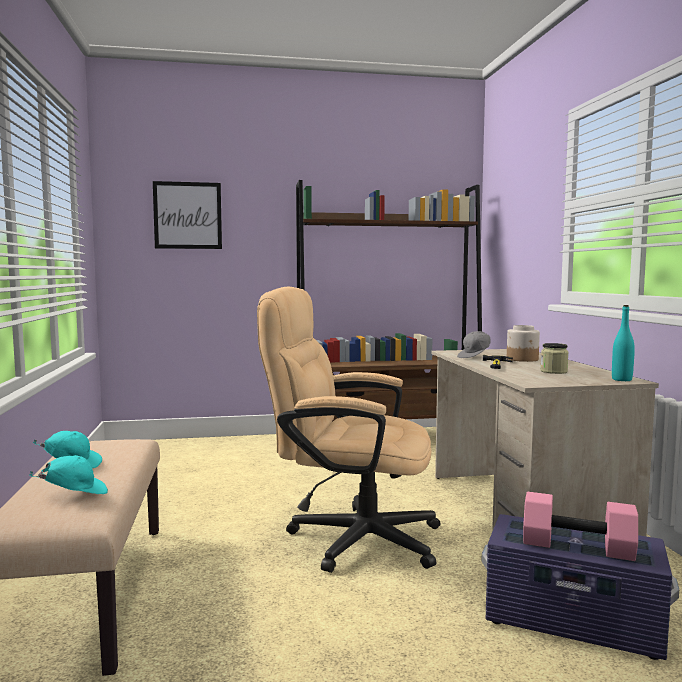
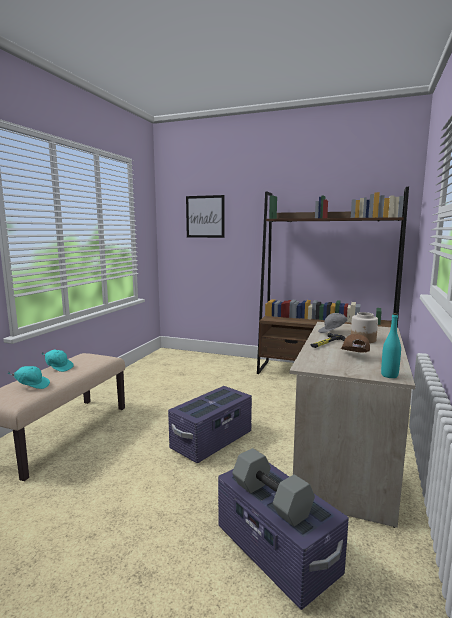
camera: 30 degrees right, 5 degrees up
(350, 538) = (212, 441): beige office chair -> purple storage box
(553, 371) = (354, 357): jar -> brown cap
(576, 547) = (269, 499): pink dumbbell -> grey dumbbell

